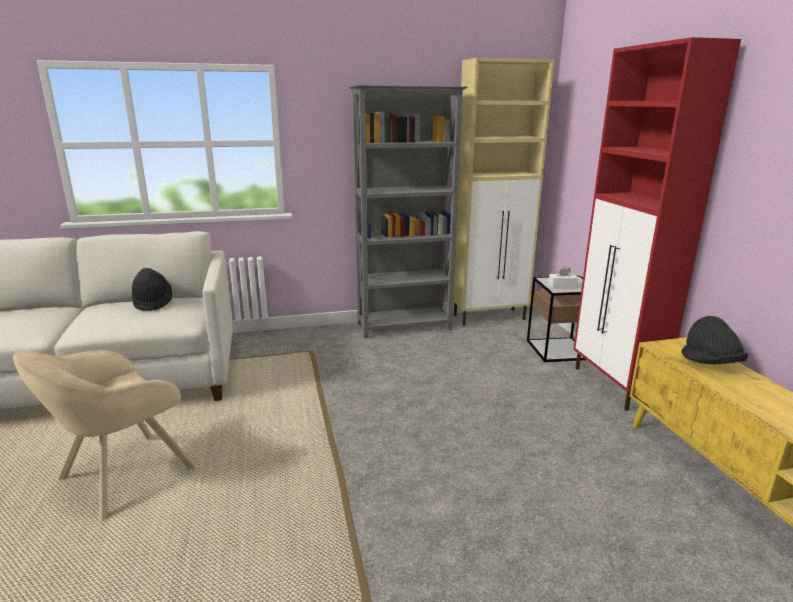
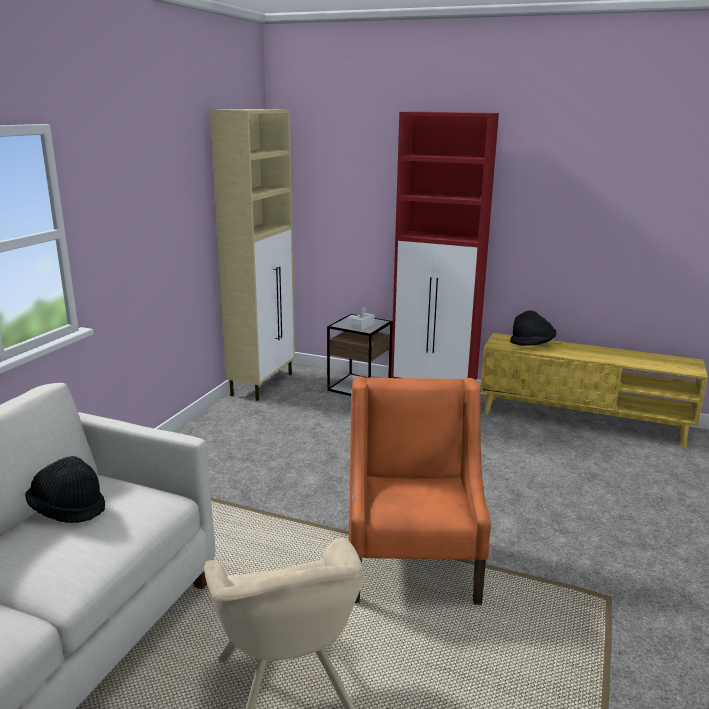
camera: 55 degrees left, 0 degrees up
(316, 474) = (412, 564): none -> orange armchair
(405, 327) = (214, 426): grey bookcase -> none

